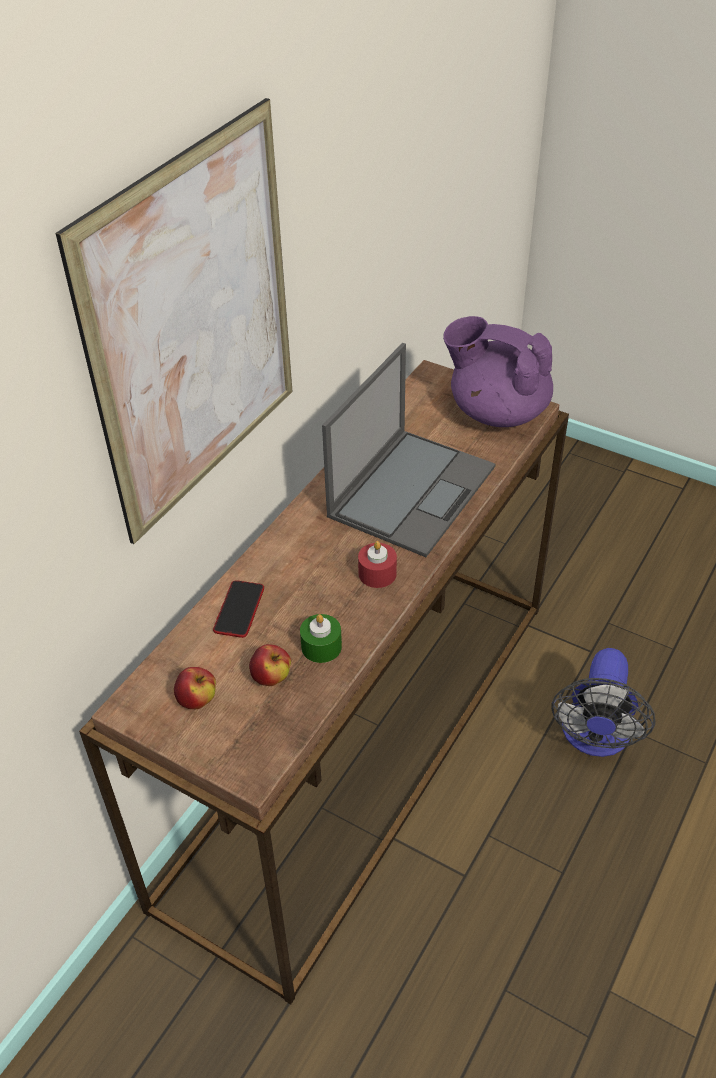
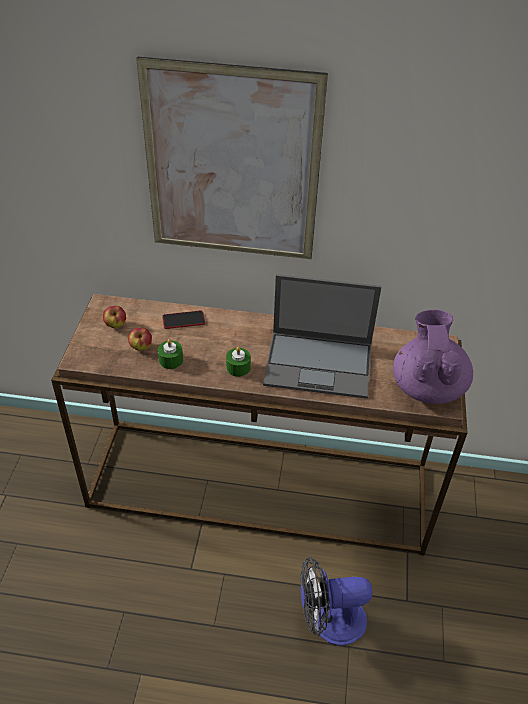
camera: 65 degrees right, 0 degrees up
(377, 573) = (238, 367): red candle -> green candle

